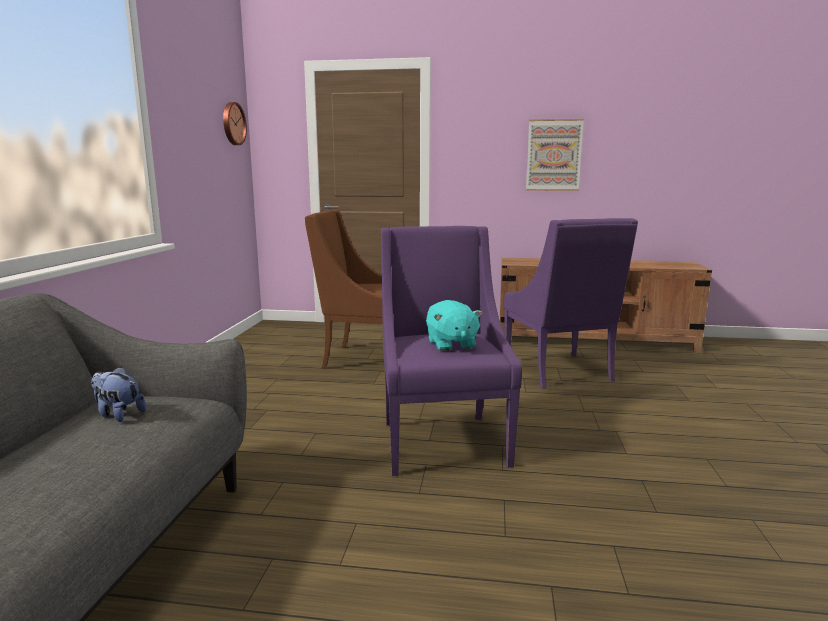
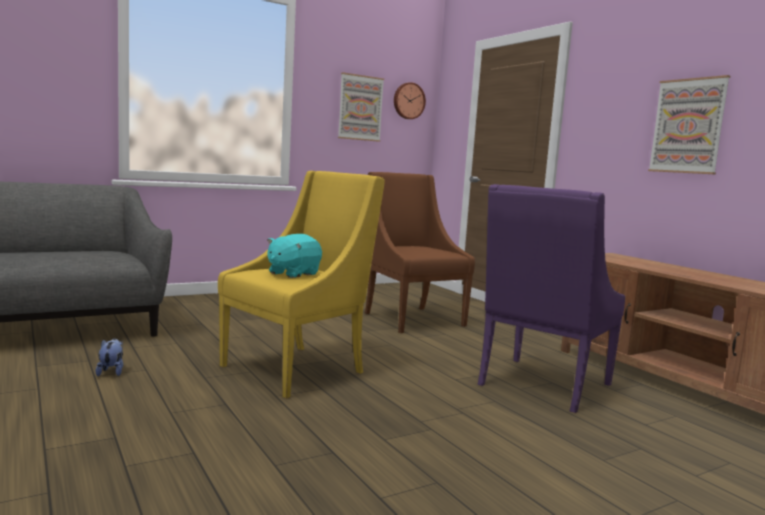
camera: 50 degrees right, 5 degrees down
(118, 414) = (91, 252): plush toy -> plush toy (111, 372)
(202, 134) = (360, 108): none -> picture
(441, 441) = (297, 368): purple armchair -> yellow armchair

